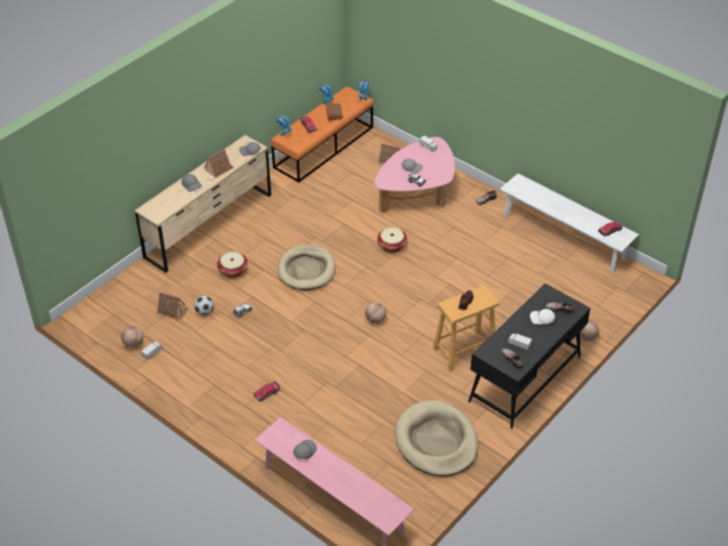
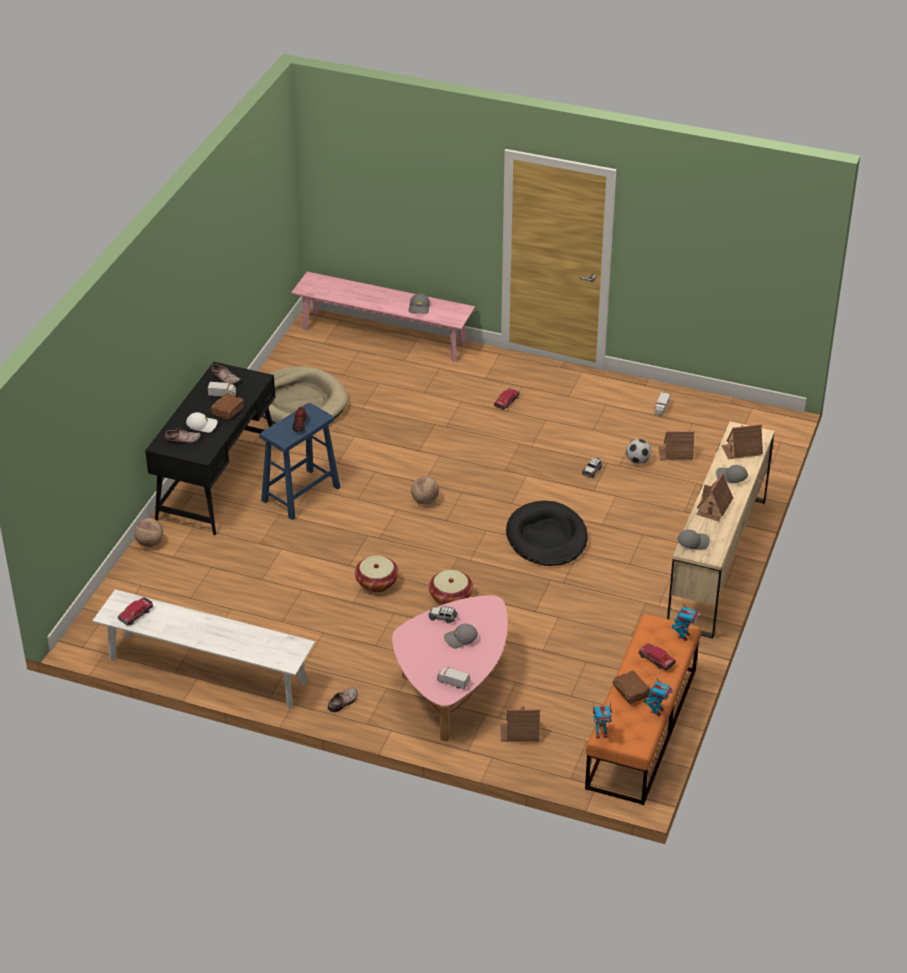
camera: 160 degrees right, 5 degrees down
(133, 344) = (690, 411): basketball -> none
(168, 201) = (742, 450): none -> toy house
(233, 270) = (640, 514): basket -> basket (377, 582)
(306, 270) = (546, 538): beige dog bed -> black dog bed
(464, 350) = (300, 494): beige stool -> blue stool
(518, 327) = (228, 411): none -> brown book

